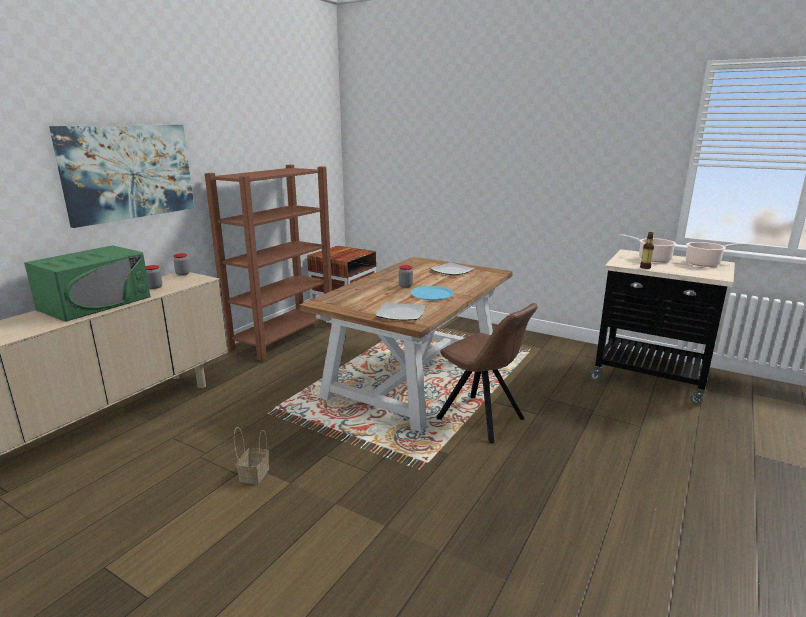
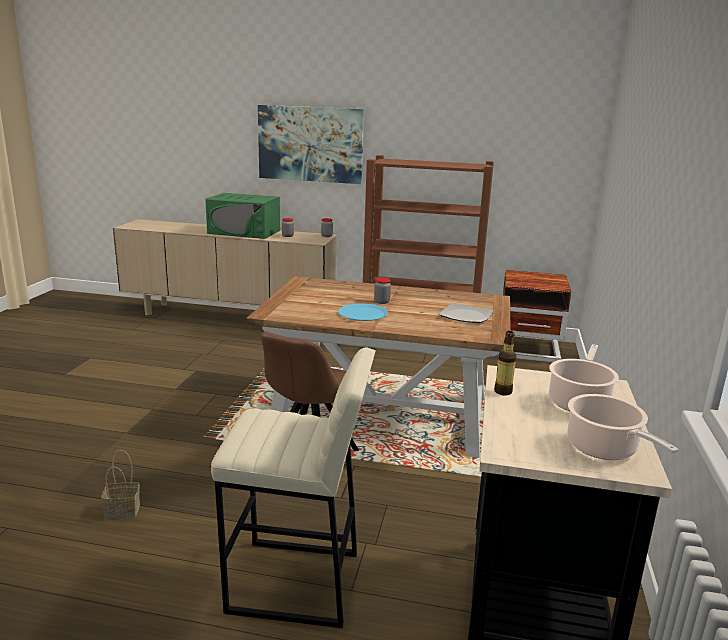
camera: 70 degrees right, 0 degrees up
(254, 474) = (184, 374): basket -> basket (124, 510)
(400, 313) = (290, 307): plate -> none
(637, 444) = (298, 582): none -> beige stool

